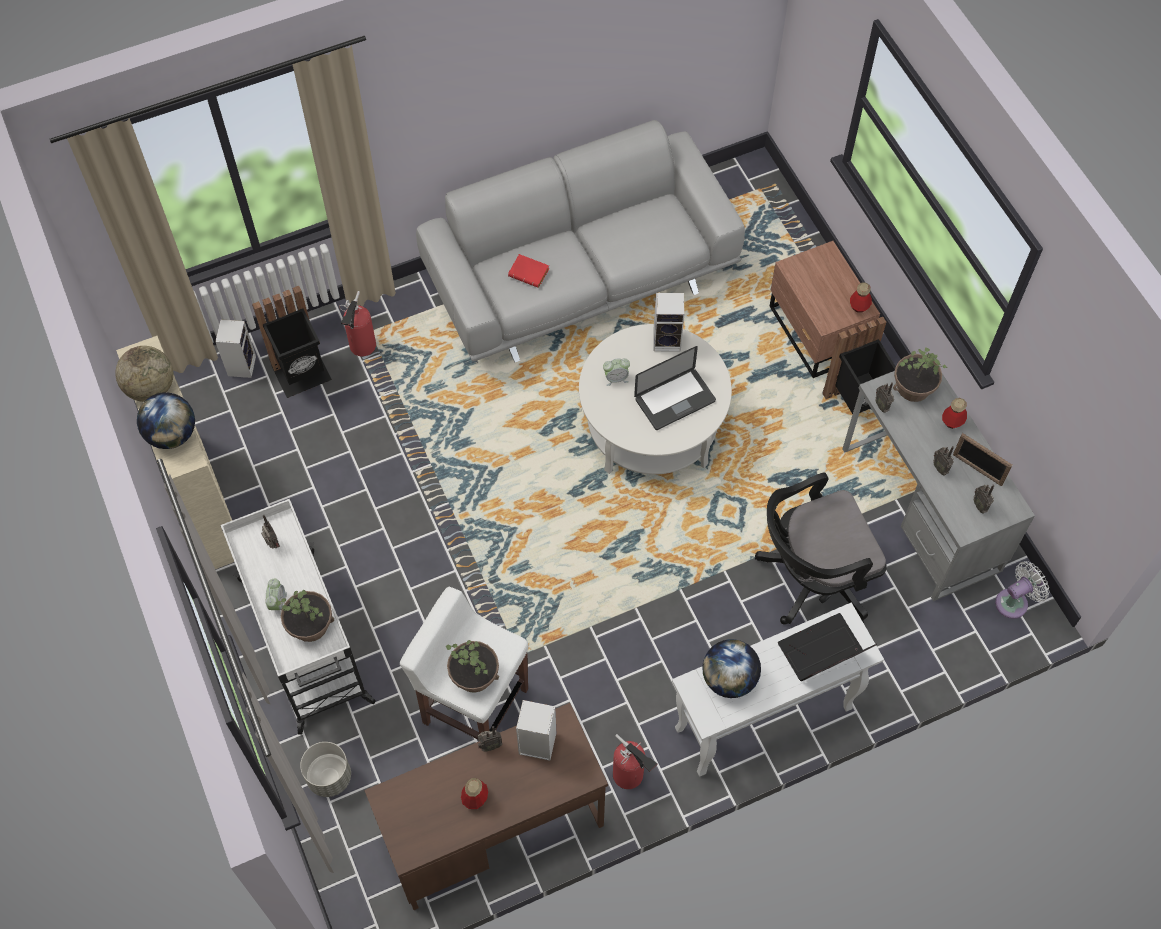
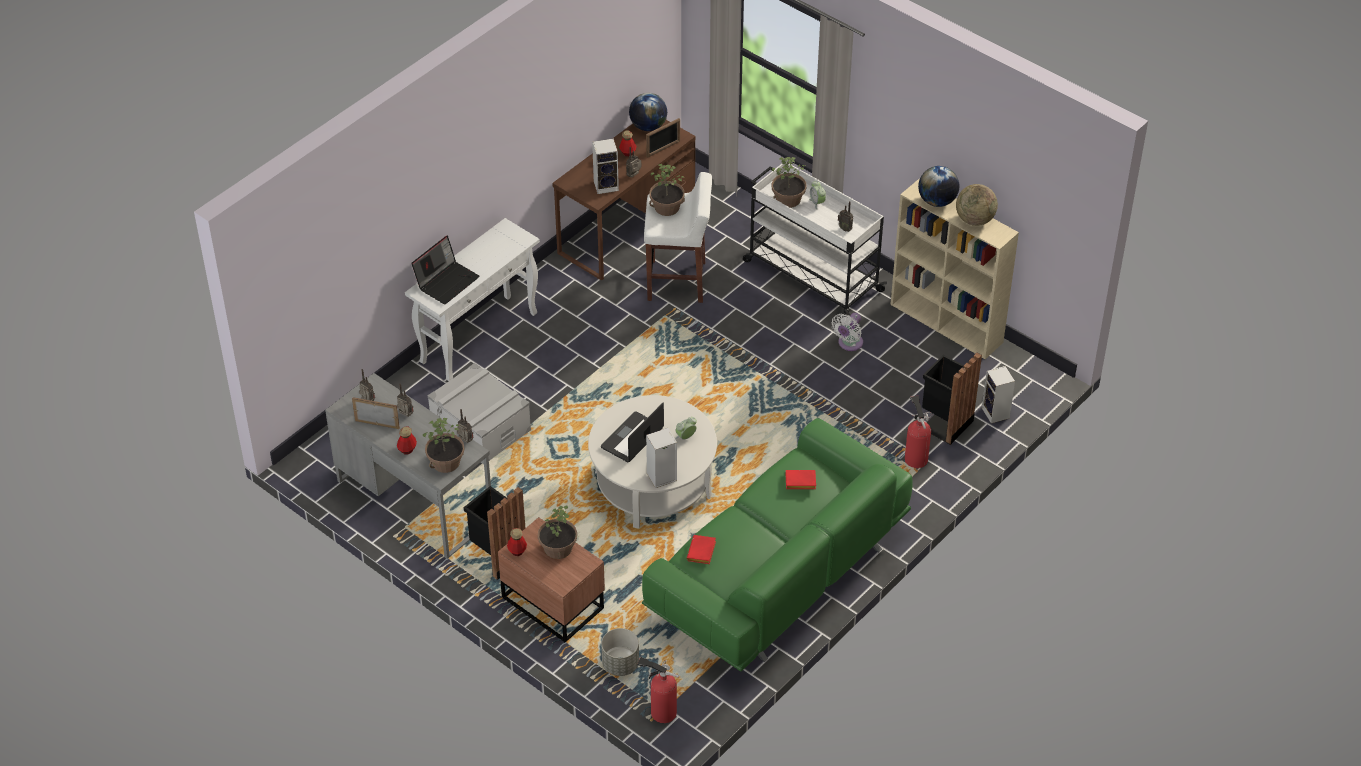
camera: 155 degrees right, 15 degrees down
(329, 776) = (745, 219): grey planter -> grey planter (620, 664)
(422, 782) = (663, 149): none -> picture frame
(581, 276) = (777, 574): grey sofa -> green sofa
(630, 777) = (553, 281): fire extinguisher -> fire extinguisher (660, 711)
(671, 236) = (702, 552): none -> red book
(729, 679) = (502, 250): globe -> globe (648, 126)
(811, 578) = (481, 427): black office chair -> grey storage box
(816, 293) = (557, 548): none -> potted plant
(1014, 602) = (322, 464): white fan -> white fan (849, 344)

